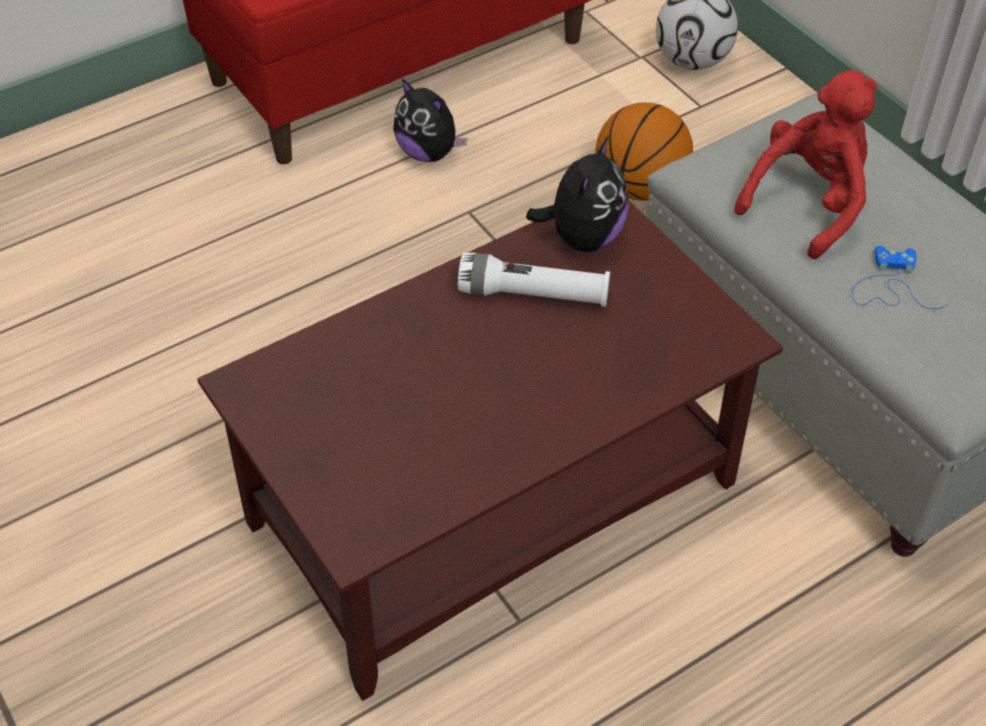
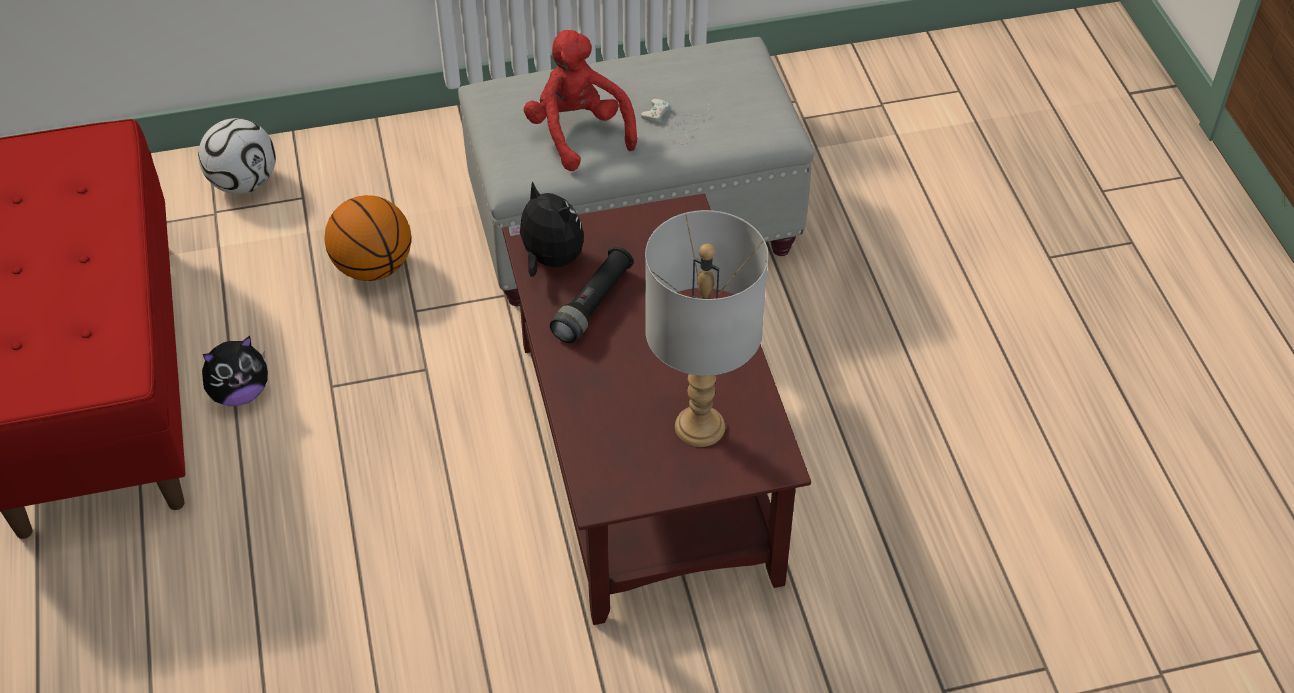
camera: 70 degrees left, 0 degrees up
(386, 448) = (700, 425): none -> grey table lamp
(533, 295) = (593, 304): white flashlight -> black flashlight
(889, 285) = (674, 123): blue game controller -> white game controller

